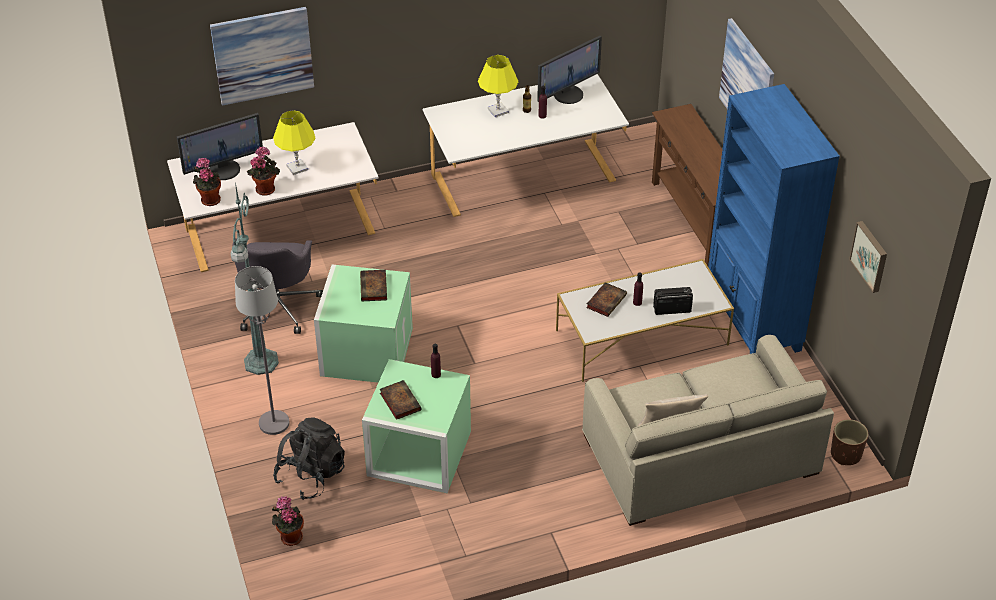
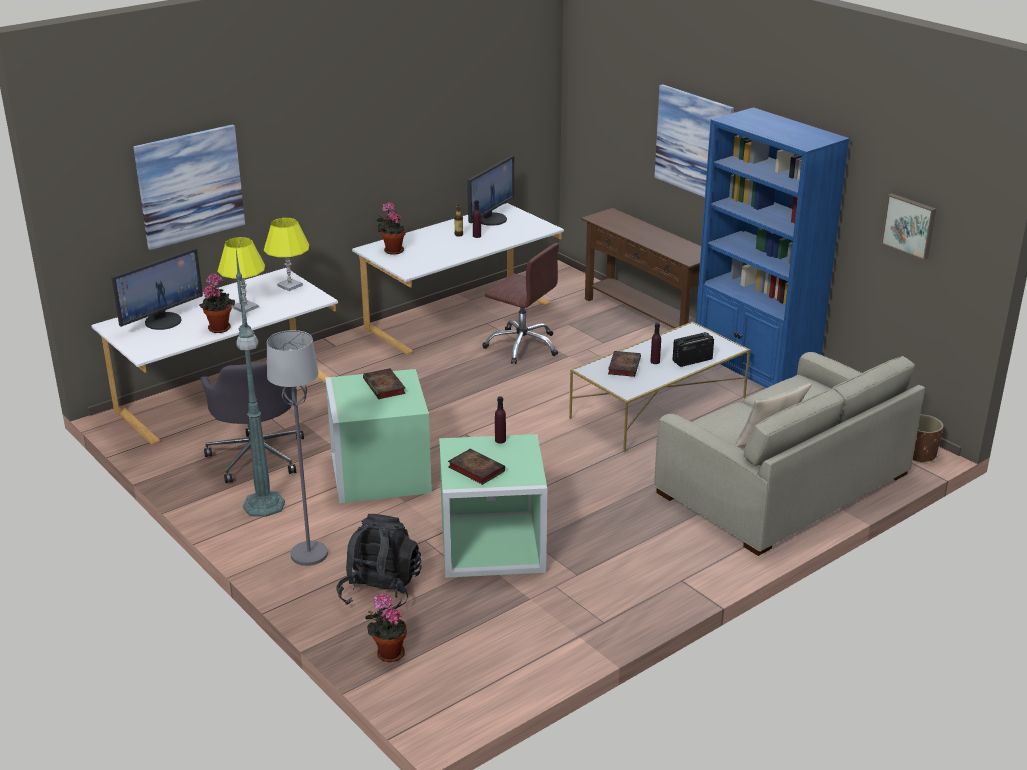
camera: 20 degrees left, 15 degrees down
(209, 199) = (159, 345): potted plant -> potted plant (392, 250)
(498, 111) = (430, 239): yellow table lamp -> yellow table lamp (290, 286)
(561, 230) = (522, 346): none -> brown office chair

